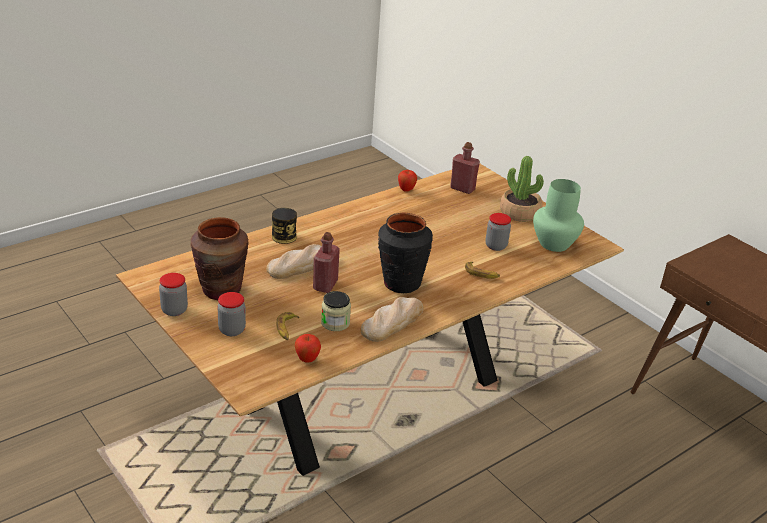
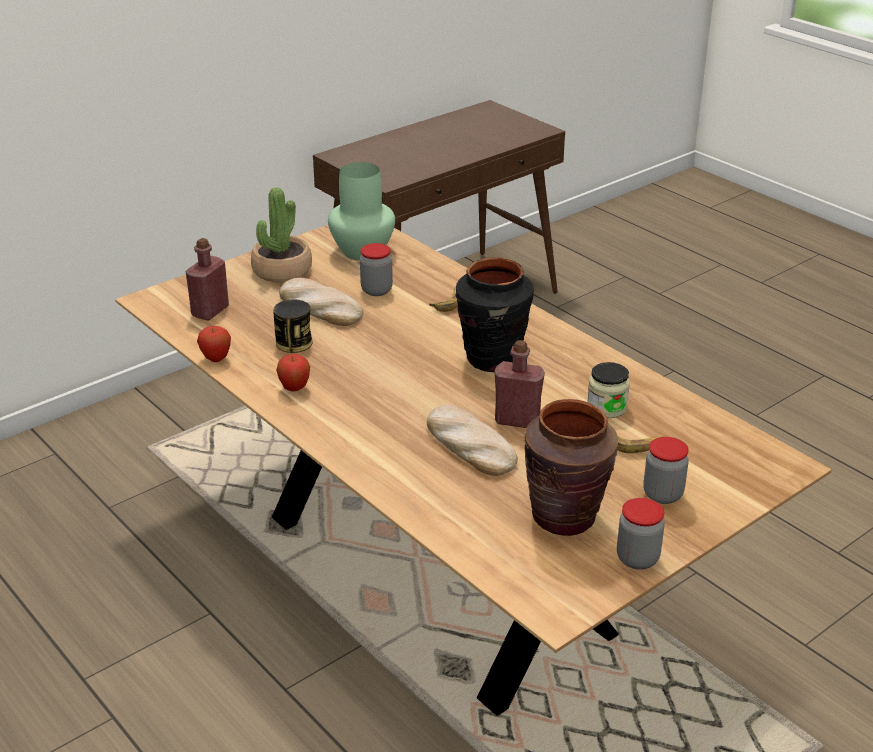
camera: 90 degrees left, 0 degrees up
(284, 237) = (387, 468): can -> can (294, 343)
(307, 360) = (697, 424): apple -> apple (294, 388)
(392, 322) = (585, 364): bread -> bread (319, 307)

